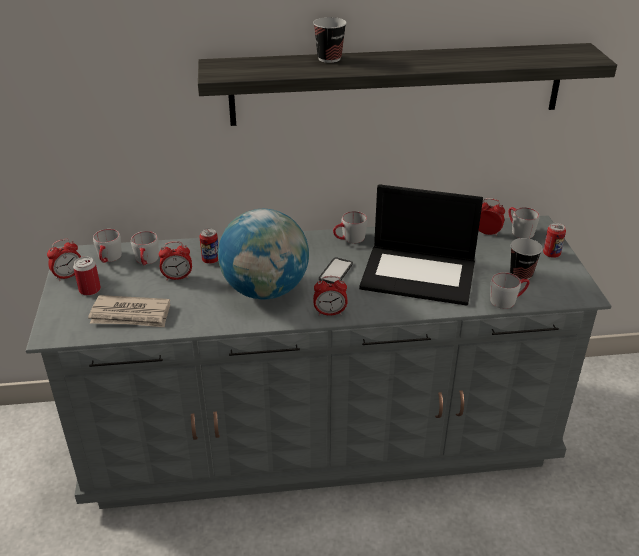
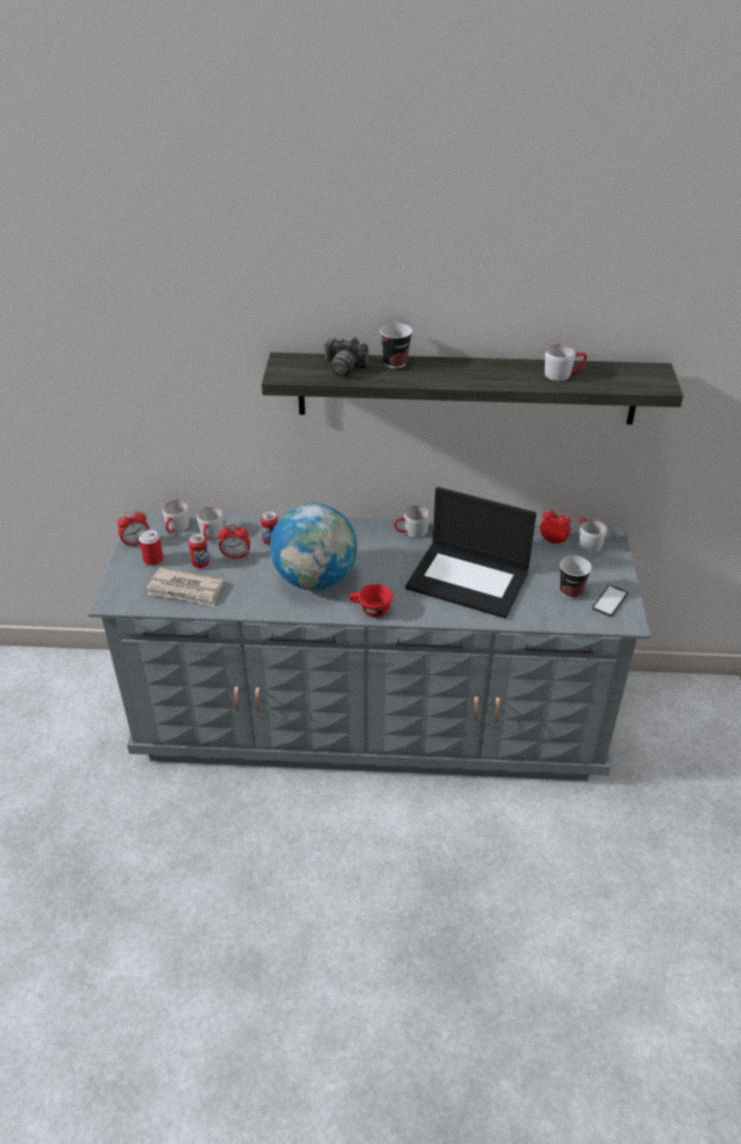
camera: 10 degrees right, 5 degrees up
(280, 65) = (345, 367): none -> camera
(330, 313) = (370, 610): alarm clock -> red cup
(335, 271) = (387, 567): phone -> phone (610, 601)
(508, 300) = (547, 617): grey mug -> grey mug (563, 374)
(551, 254) = (611, 572): can -> can (200, 564)

